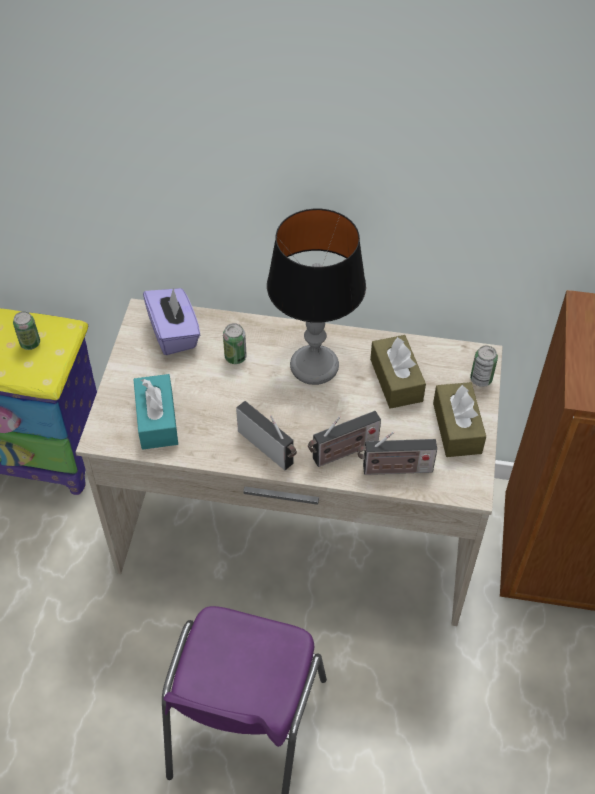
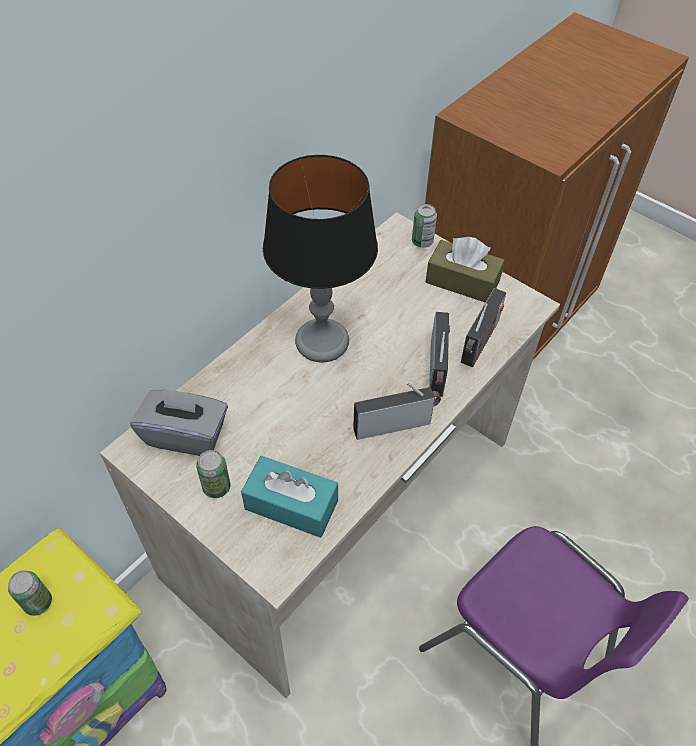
camera: 60 degrees left, 0 degrees up
(174, 333) = (186, 434): purple tissue box -> grey tissue box
(235, 357) = (261, 397): can -> can (216, 487)
(396, 380) = (382, 294): brown tissue box -> none

